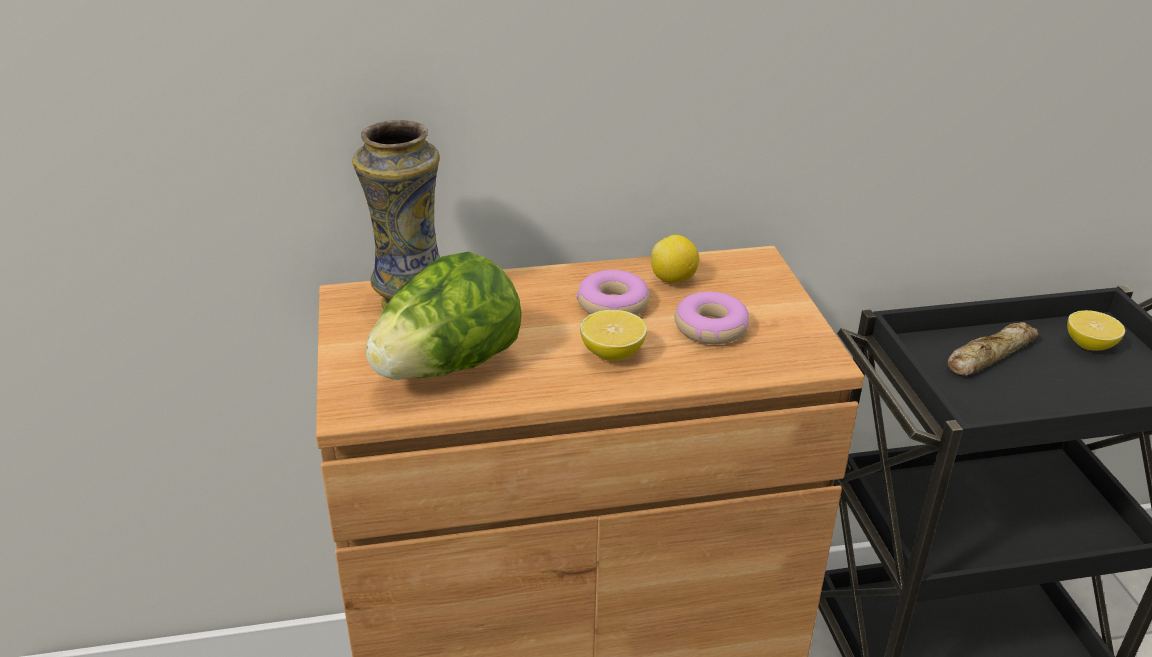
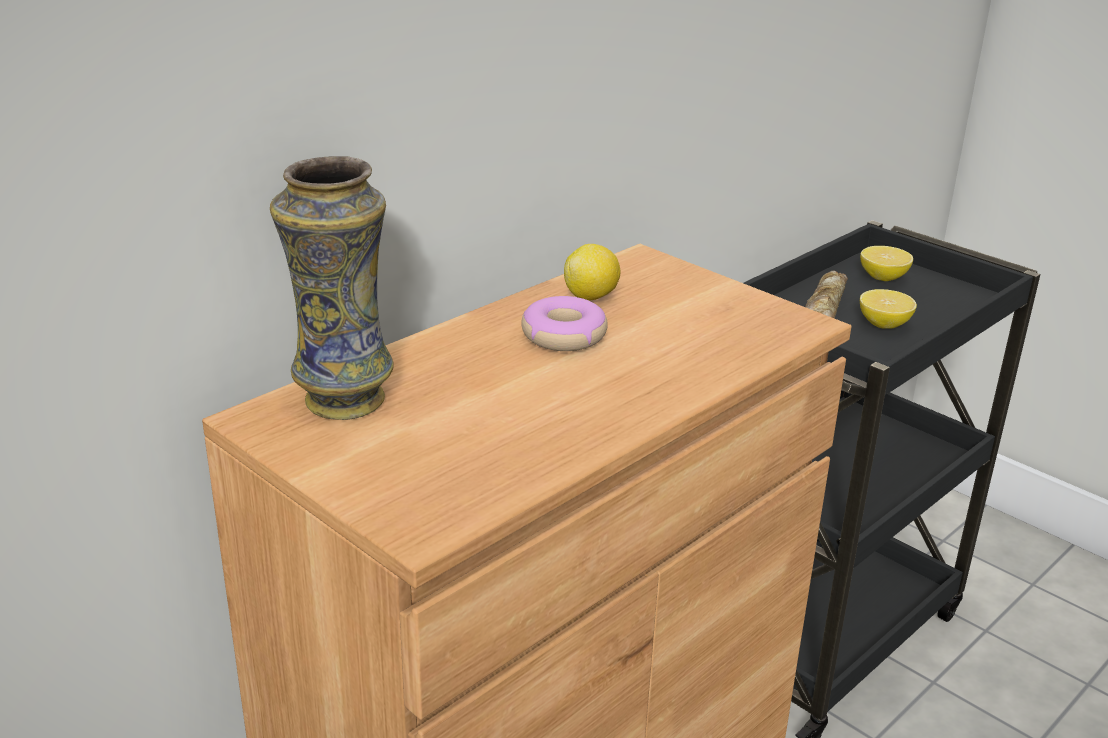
camera: 35 degrees left, 5 degrees down
(447, 367) = (473, 448): lettuce -> none
(612, 353) = (622, 378): lemon -> lemon (884, 324)
(710, 328) = (680, 327): donut -> none

